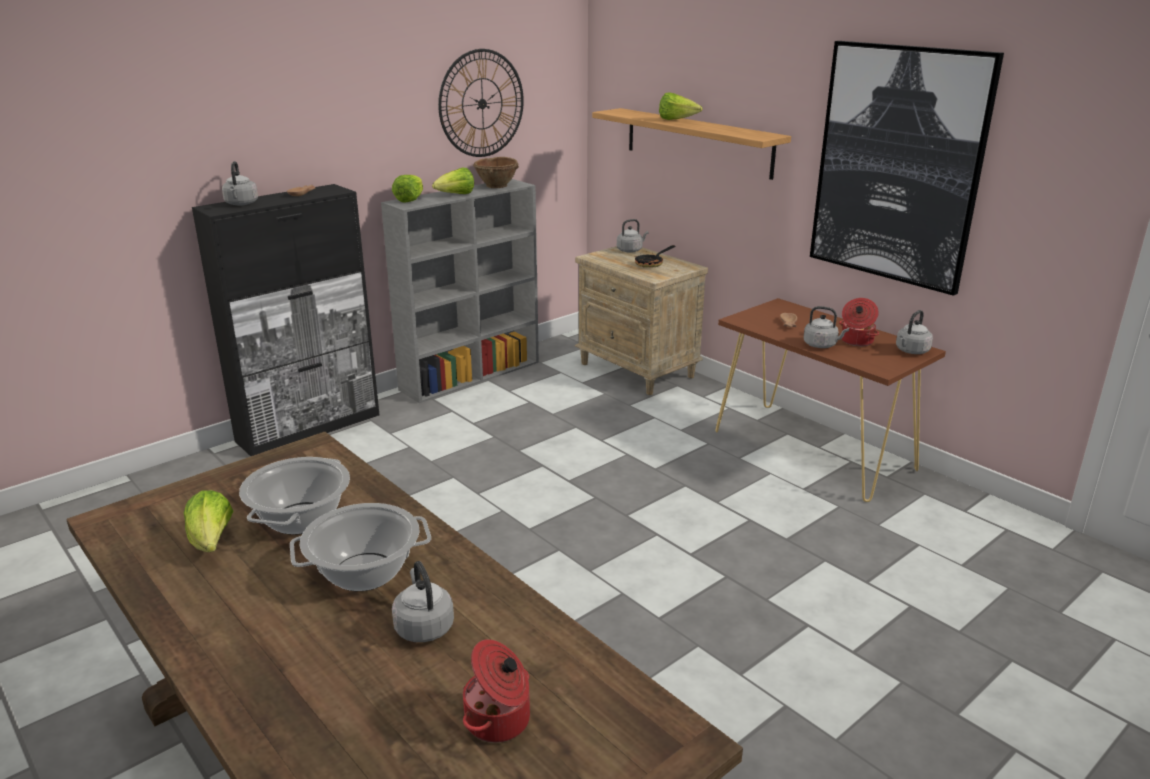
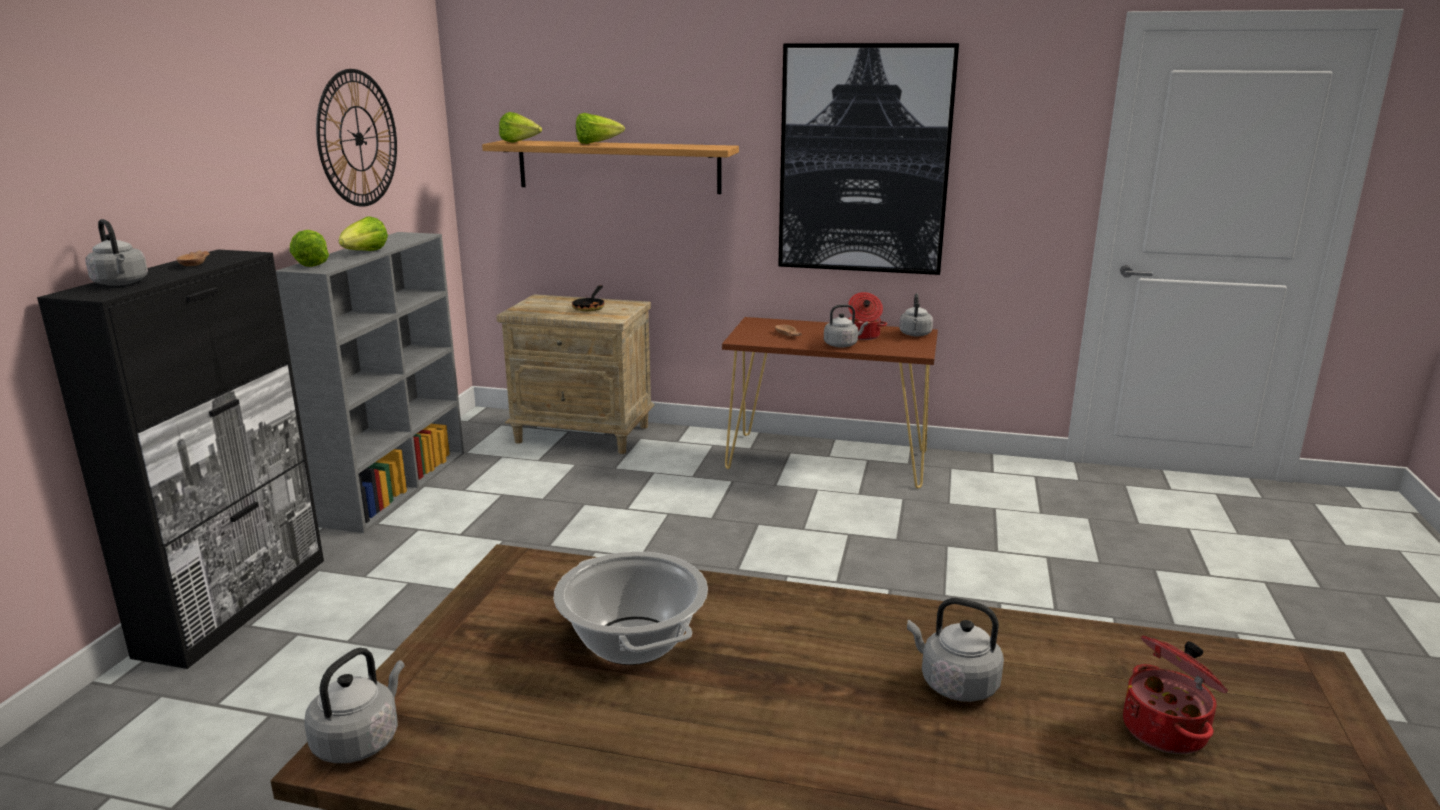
camera: 35 degrees left, 5 degrees down
(212, 542) = (563, 712): lettuce -> lettuce (520, 143)
(365, 572) = (804, 661): cooking pot -> none
(496, 186) = (397, 240): brown bowl -> none
(630, 250) = (548, 300): grey kettle -> grey kettle (360, 740)

